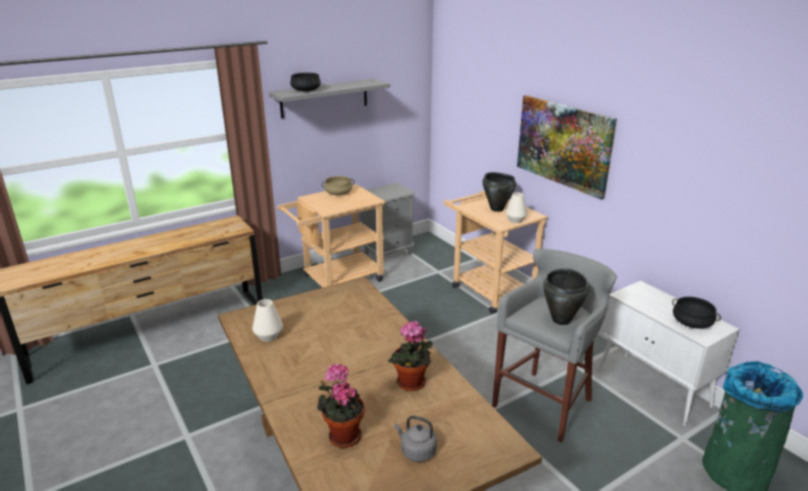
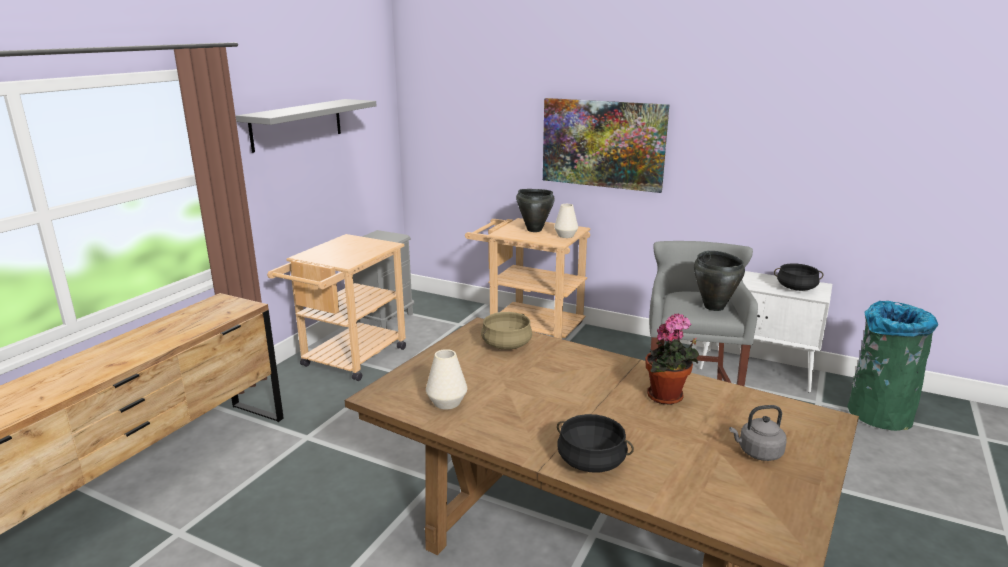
camera: 30 degrees left, 5 degrees down
(306, 90) = (287, 111): black cooking pot -> black cooking pot (591, 461)
(338, 193) = (337, 245): beige cooking pot -> beige cooking pot (506, 344)
(342, 435) = (669, 467): potted plant -> none

